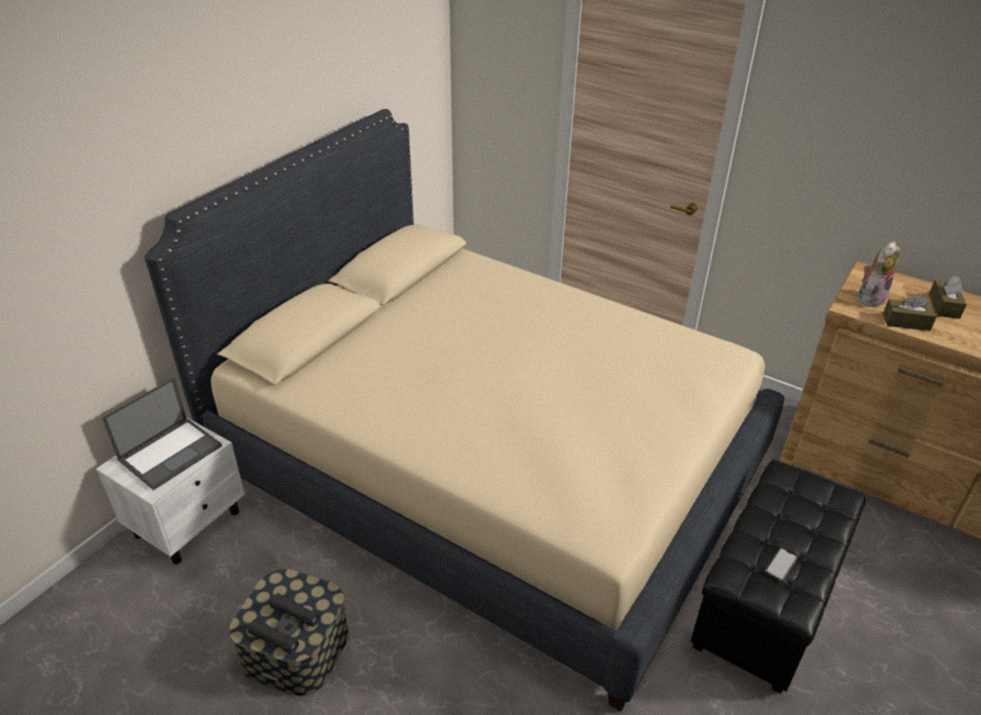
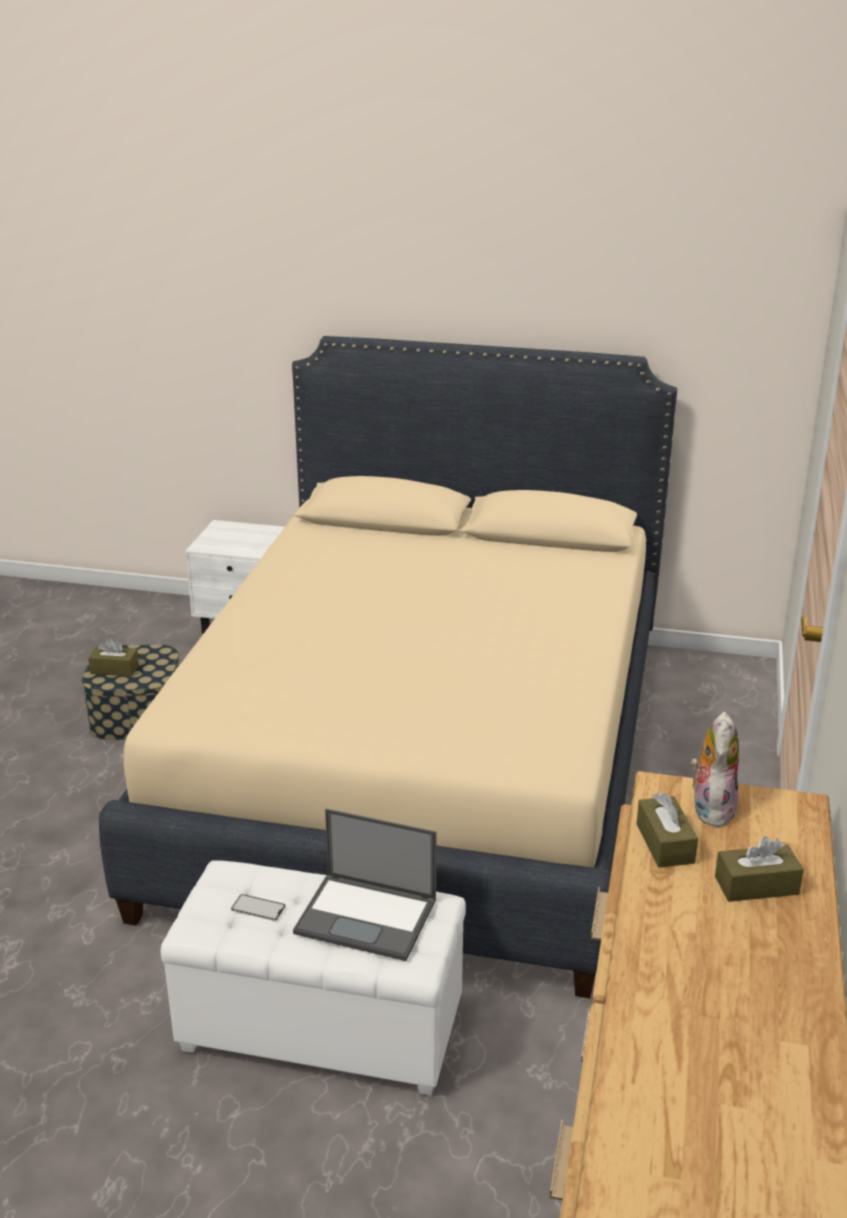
camera: 70 degrees right, 10 degrees down
(171, 452) = (247, 540): laptop -> laptop (368, 916)
(285, 627) = (114, 669): black binoculars -> brown tissue box
(764, 602) = (322, 1027): black ottoman -> white ottoman
(870, 298) = (710, 808): plush toy -> plush toy turned 105 degrees counterclockwise

